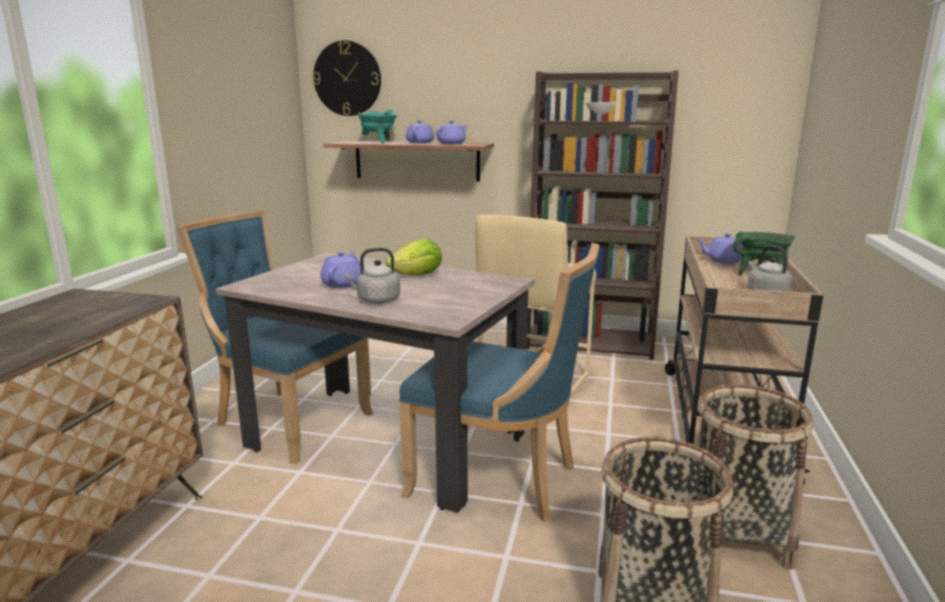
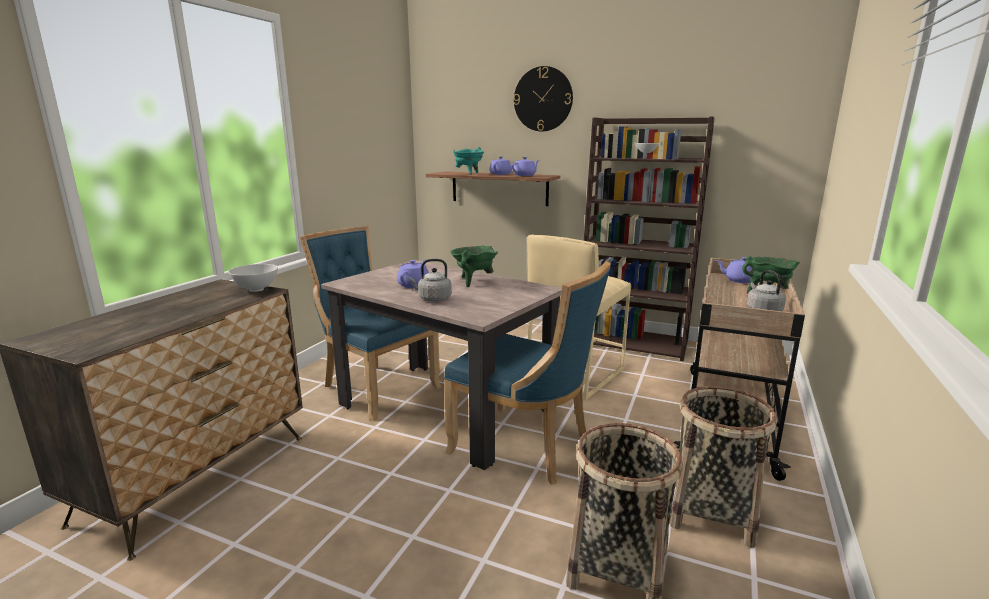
camera: 10 degrees right, 0 degrees up
(135, 299) = (257, 289): none -> white bowl
(347, 78) = (448, 123): wall clock -> wall clock (543, 99)
(417, 276) = (473, 281): lettuce -> green cooking pot

